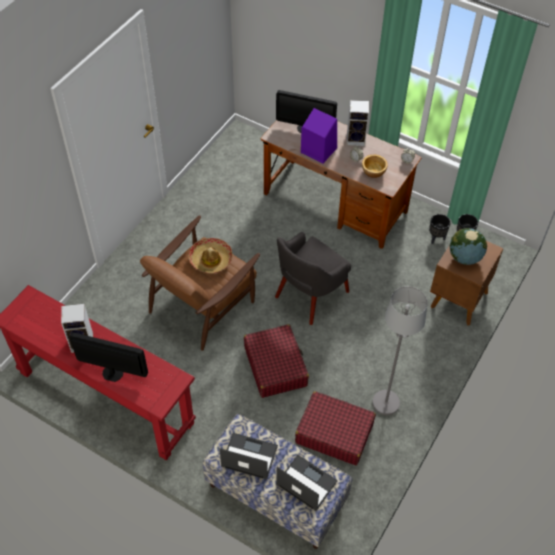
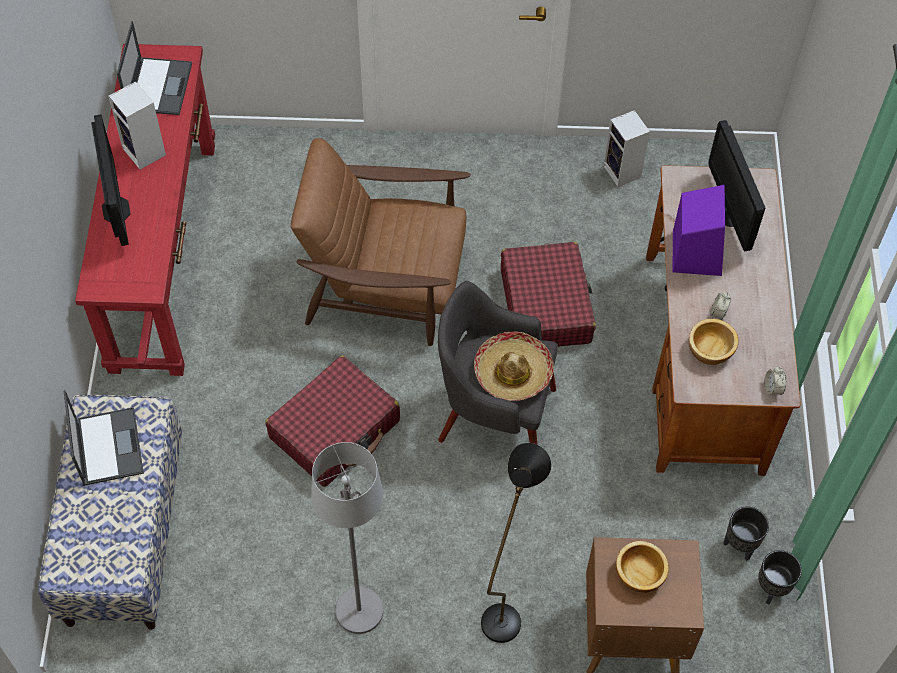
camera: 60 degrees right, 5 degrees up
(210, 259) = (421, 236): hat -> hat (513, 372)
(305, 482) = (103, 537): laptop -> laptop (159, 86)
(334, 433) = (265, 562): red suitcase -> red suitcase (546, 305)
(356, 139) = (764, 294): speaker -> speaker (623, 172)
(418, 341) = (505, 609): none -> black floor lamp
(464, 257) = (638, 573): globe -> bowl

